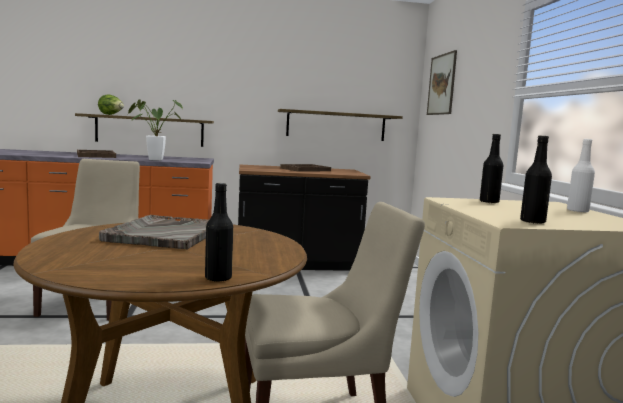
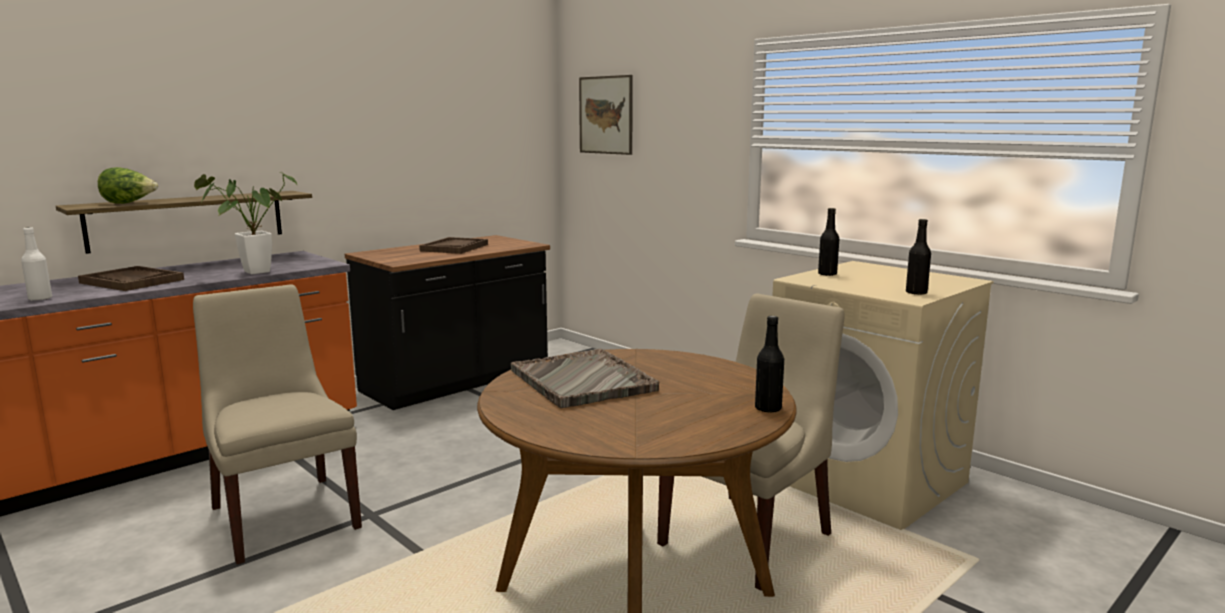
camera: 35 degrees left, 5 degrees up
(336, 125) = (464, 176): shelf -> none
(577, 211) = (896, 271): white bottle -> white bottle (40, 299)

